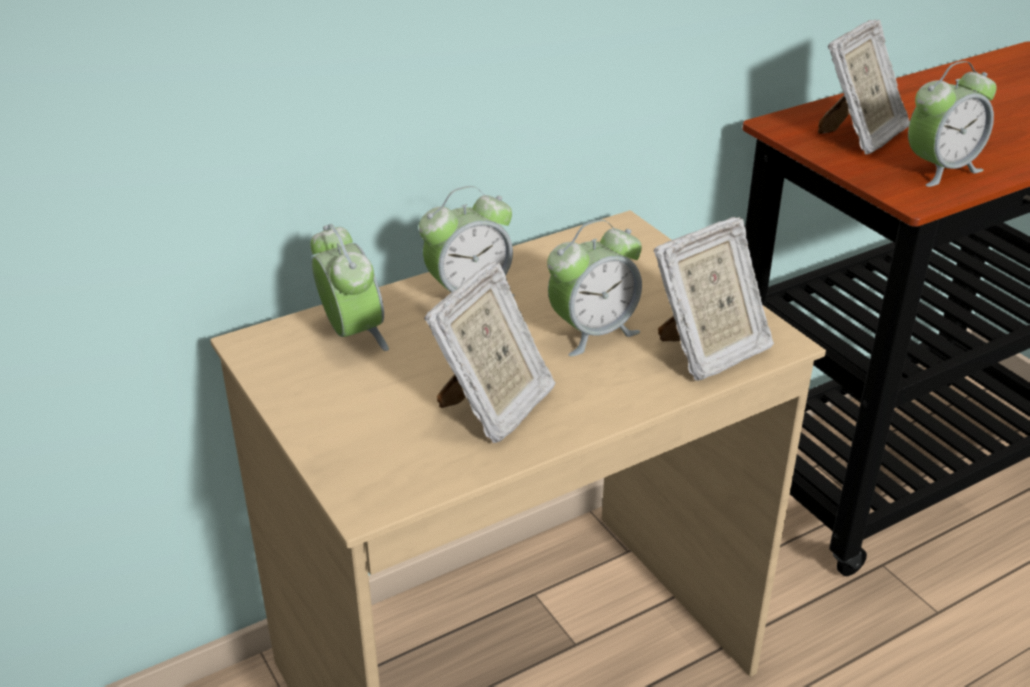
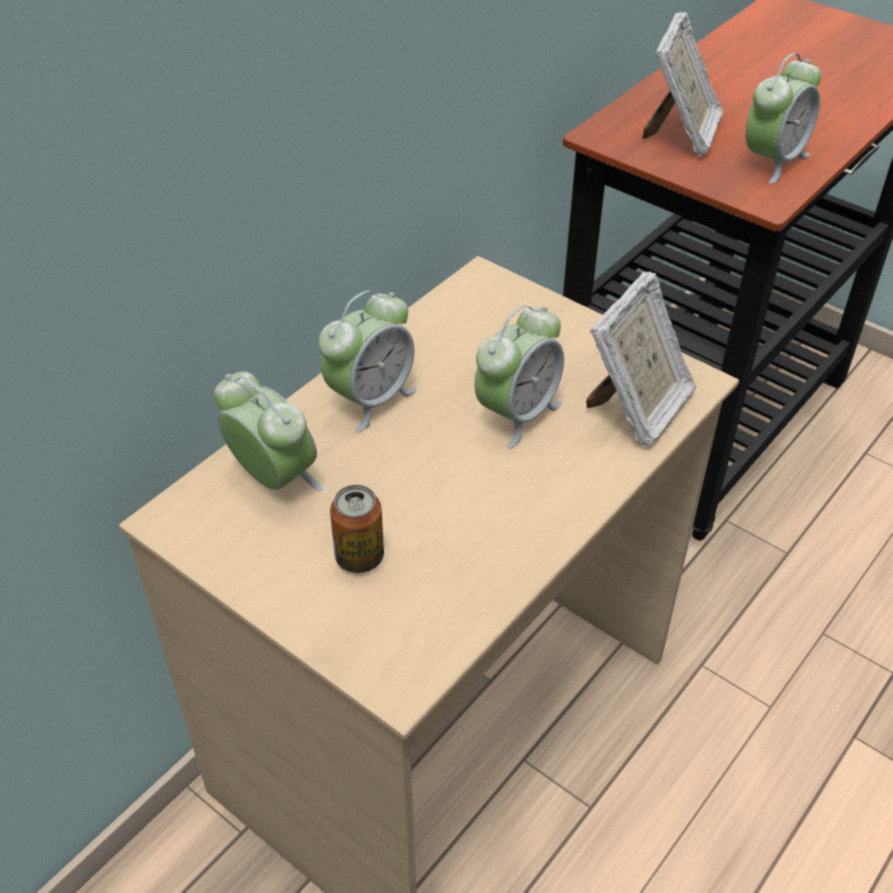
camera: 20 degrees left, 10 degrees up
(388, 405) = (359, 557): none -> can
(493, 407) = (466, 530): picture frame -> none

